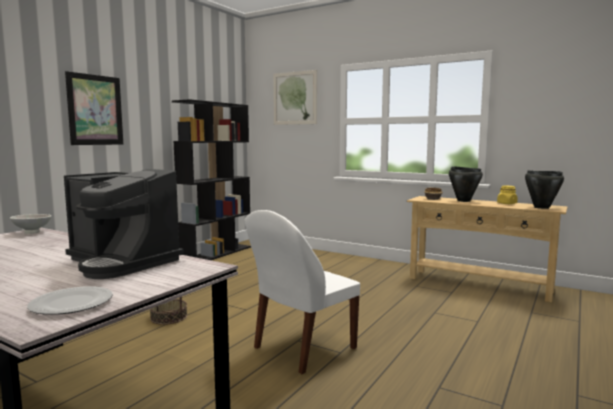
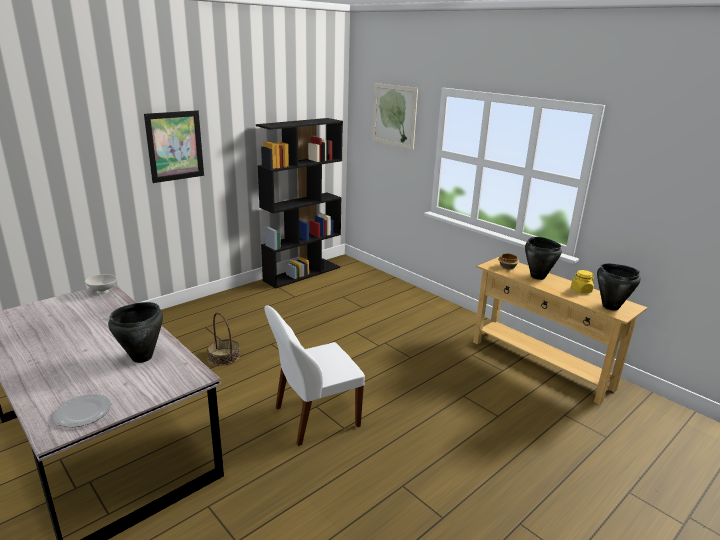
camera: 15 degrees right, 15 degrees up
(123, 262) = (142, 357): coffee machine -> black cooking pot

